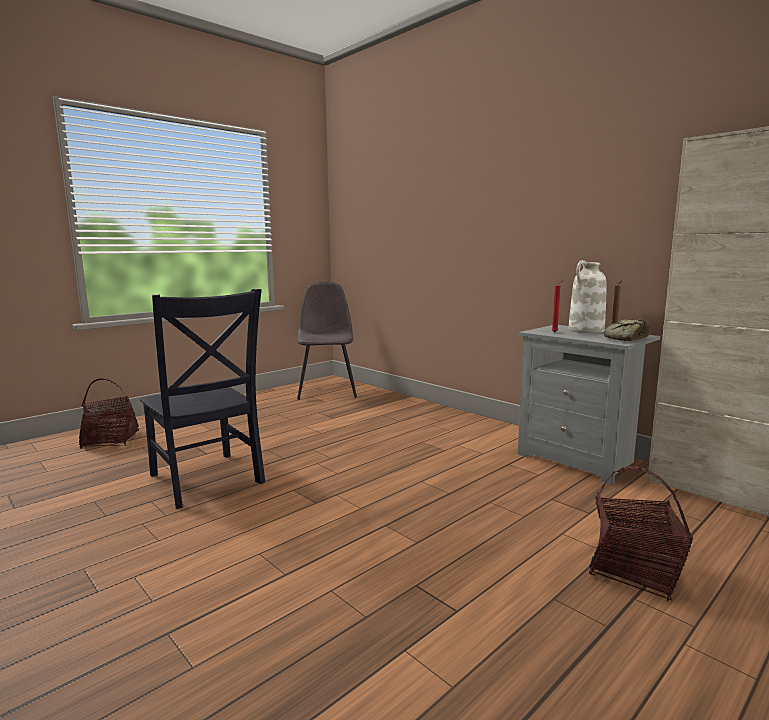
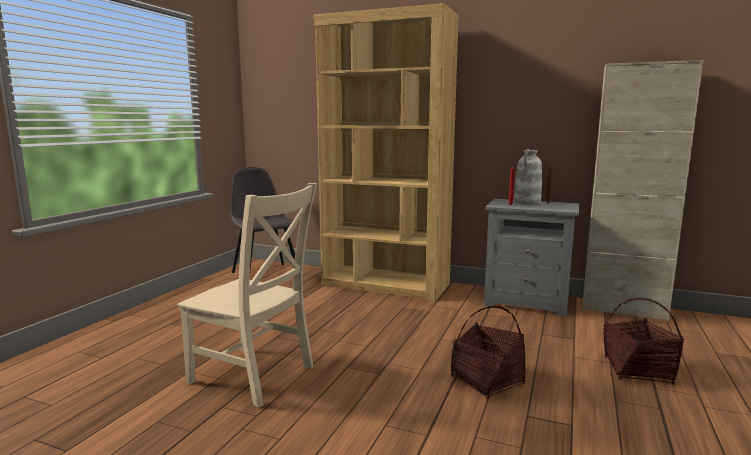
camera: 25 degrees left, 0 degrees up
(110, 439) = (86, 357): basket -> basket (486, 380)
(207, 481) = (255, 376): black chair -> beige chair
(431, 416) = (385, 284): none -> brown bookcase
(625, 338) = (565, 207): bread -> none

